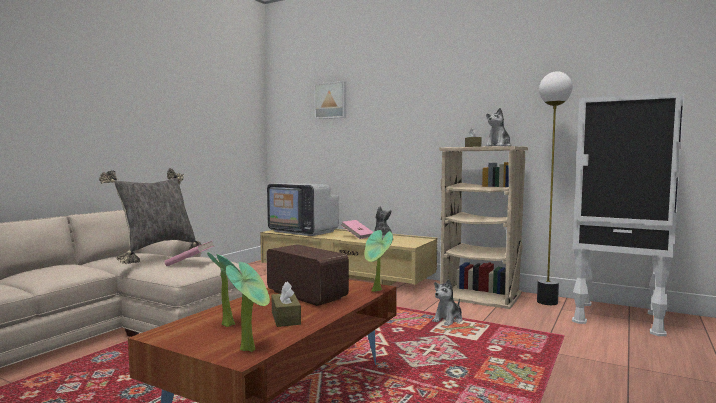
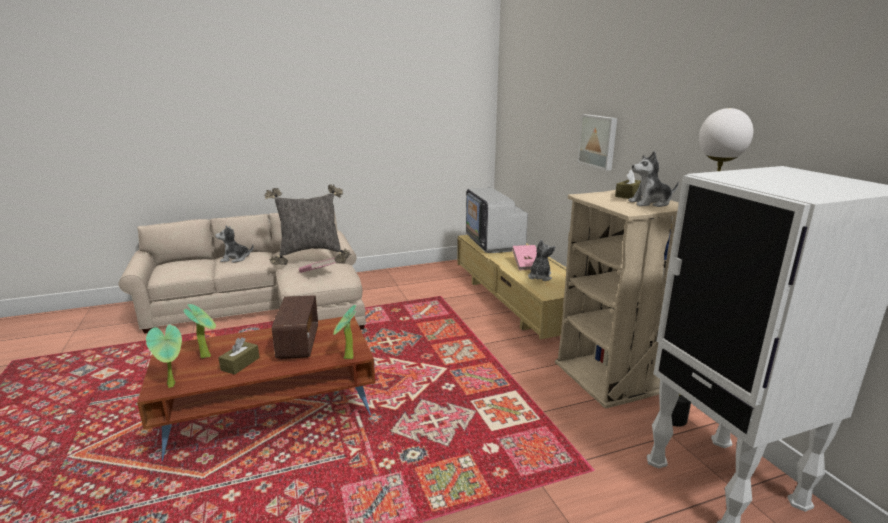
camera: 40 degrees right, 15 degrees up
(331, 100) = (539, 99): picture -> picture (598, 141)
(448, 320) = (513, 395): plush toy -> plush toy (235, 259)

